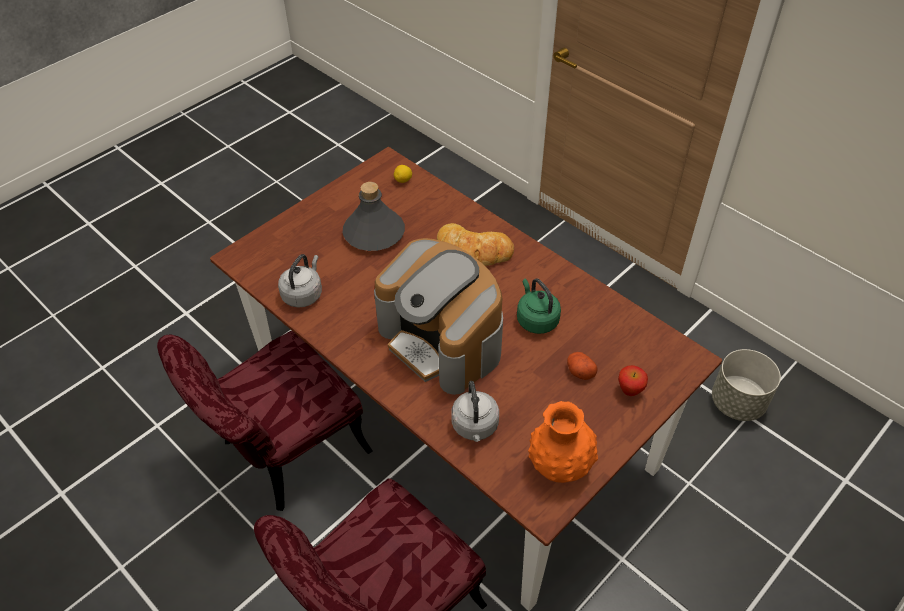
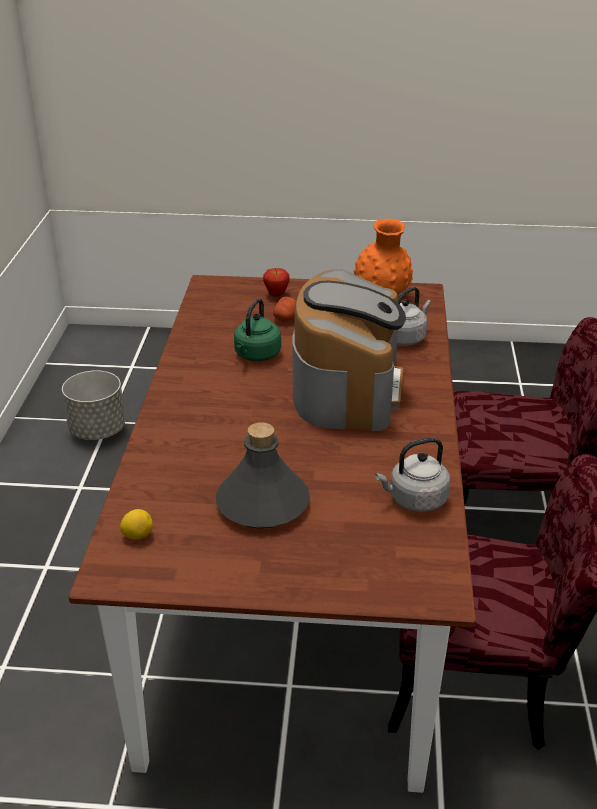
camera: 130 degrees left, 15 degrees down
(473, 251) = (208, 424): bread -> none

